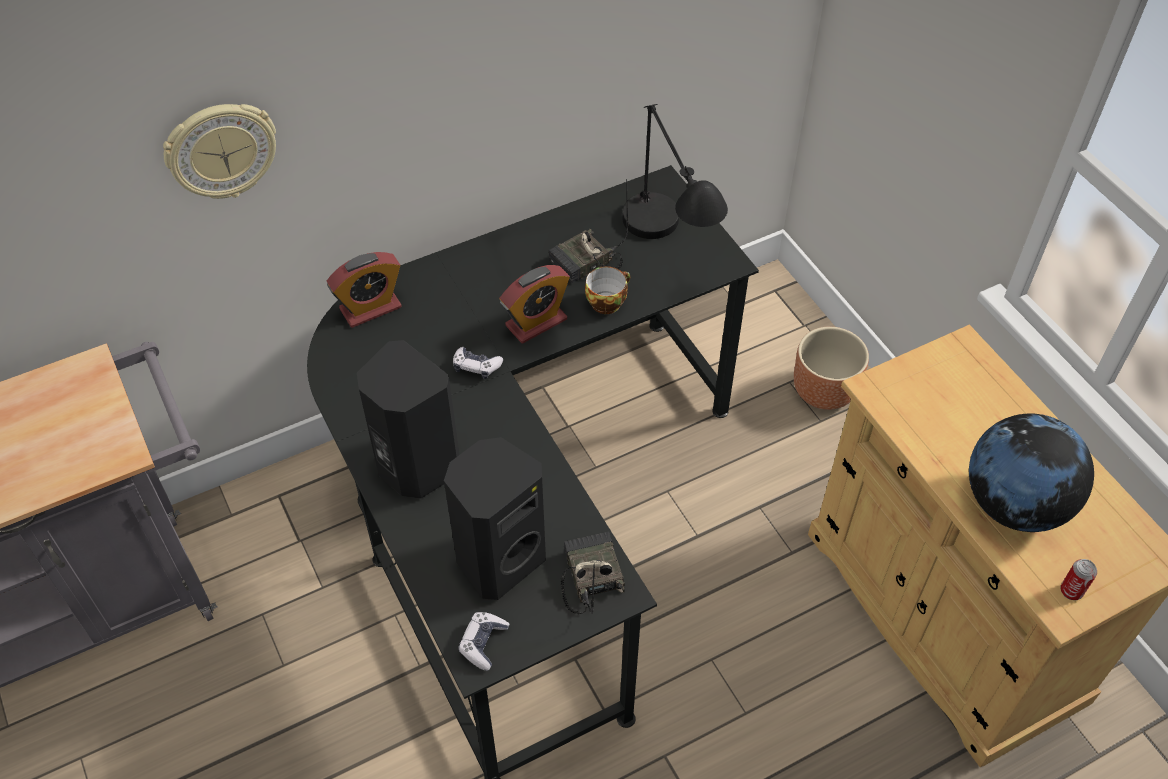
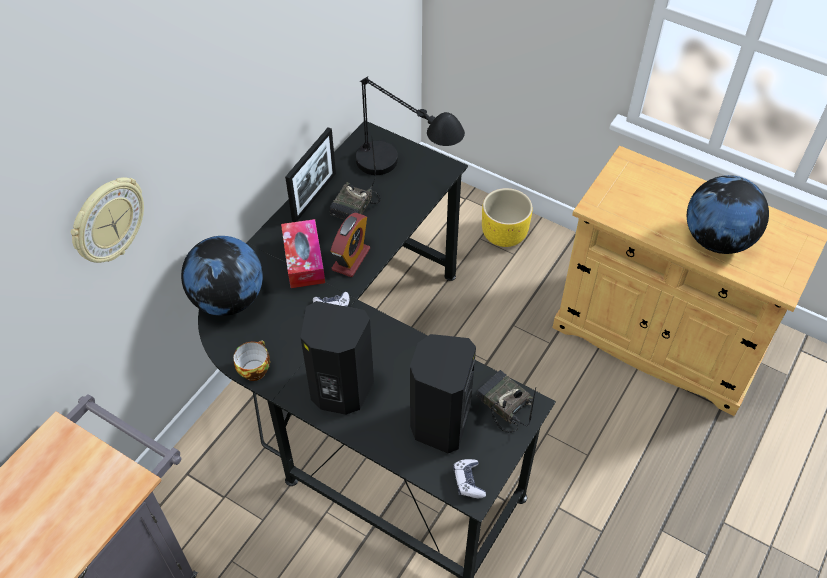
camera: 30 degrees left, 0 degrees up
(370, 308) = (228, 300): alarm clock -> globe
(483, 300) = (304, 260): none -> tissue box
(546, 232) = (314, 197): none -> picture frame
(607, 301) = (387, 225): cup -> cup (254, 369)
(824, 390) = (504, 234): brown planter -> yellow planter
(1071, 591) = (779, 275): can -> none

